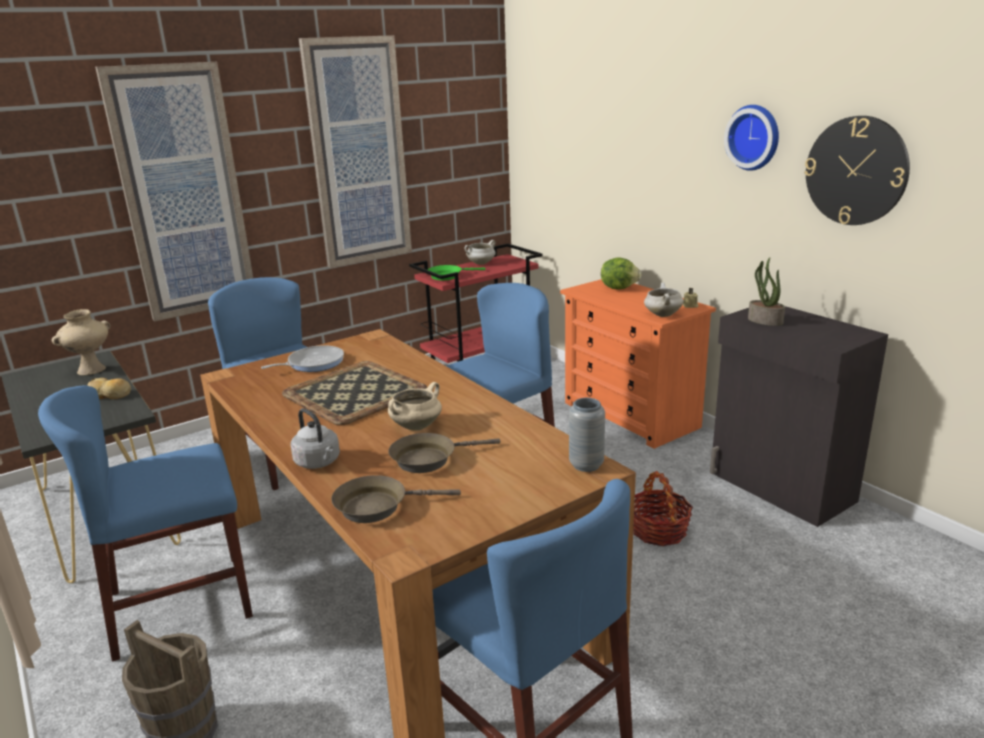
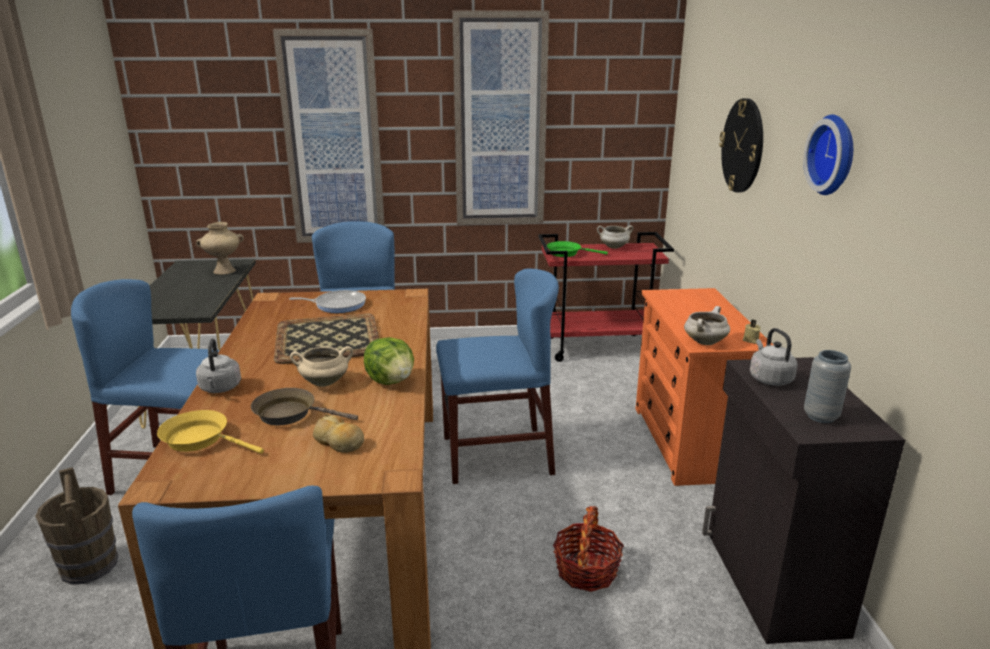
camera: 30 degrees right, 0 degrees up
(110, 395) = (208, 293): bread -> bread (339, 442)
(377, 506) = (200, 439): brown frying pan -> yellow frying pan
(586, 465) = (391, 467): grey vase -> grey vase (820, 416)
(619, 288) = (703, 302): lettuce -> lettuce (391, 381)
(764, 321) = (769, 378): potted plant -> grey kettle
(856, 171) = (913, 217): wall clock -> wall clock (743, 146)

